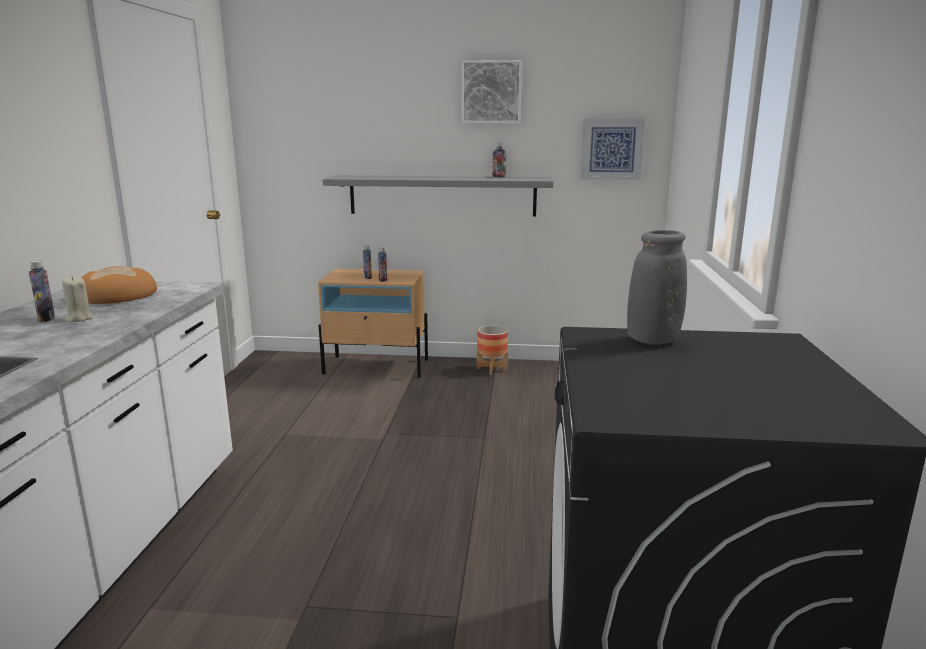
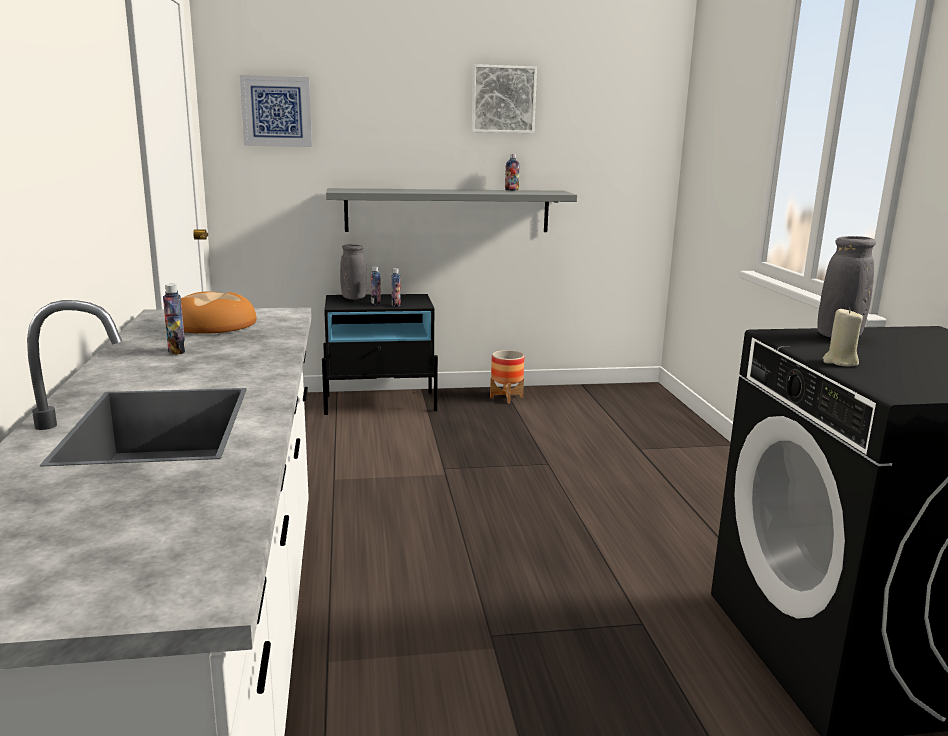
camera: 15 degrees left, 0 degrees up
(79, 319) = (215, 349): beige candle -> beige candle (840, 362)
(354, 272) = (354, 298): none -> grey vase
(377, 366) = (380, 403): beige nightstand -> black nightstand
(611, 149) = (623, 162): picture -> picture (276, 111)

